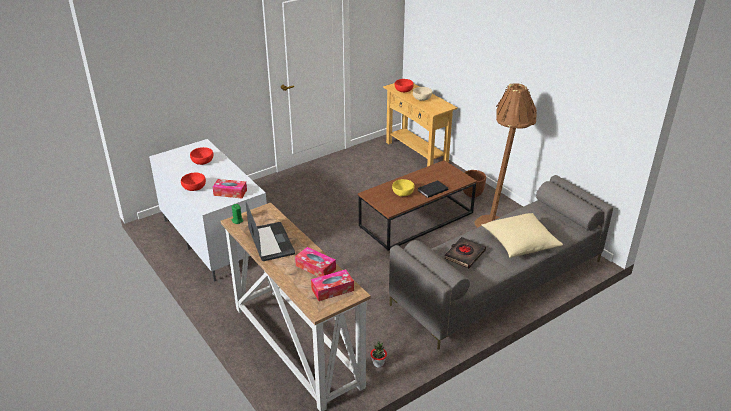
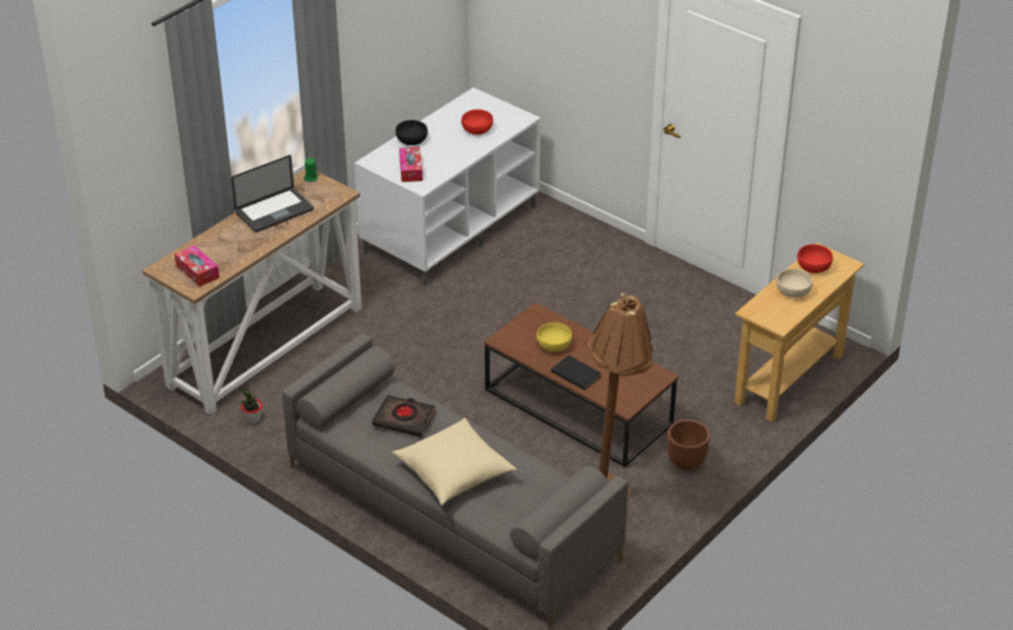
camera: 75 degrees right, 5 degrees up
(194, 188) = (411, 141): red bowl -> black bowl
(315, 267) = (235, 252): tissue box -> none

